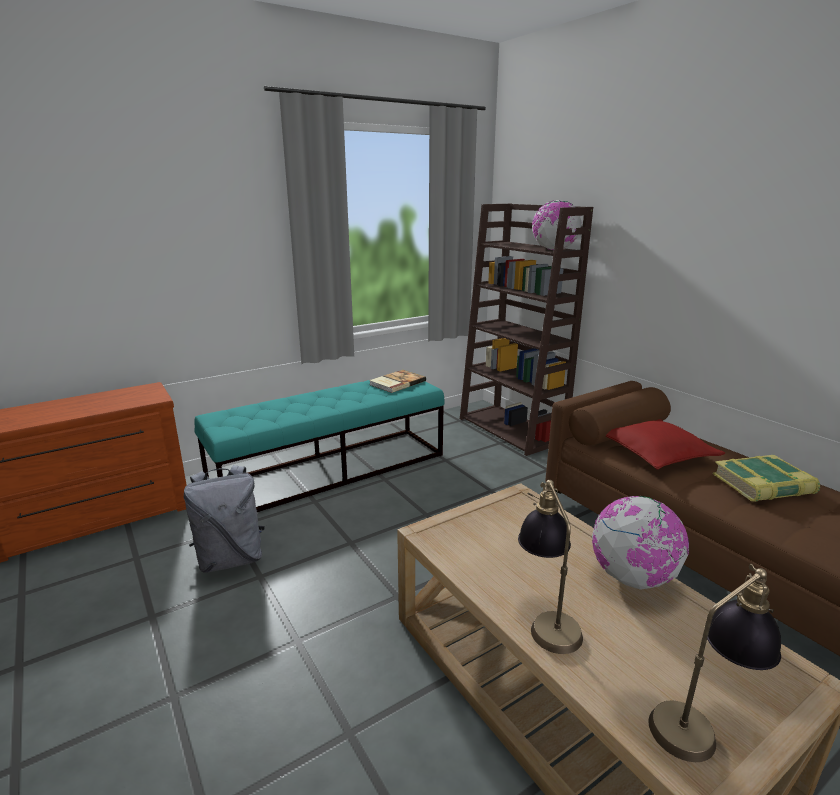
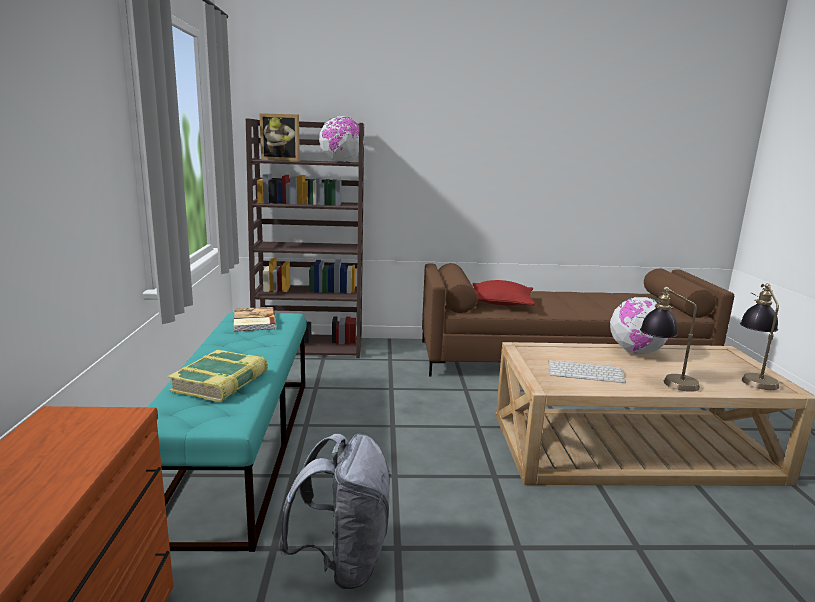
camera: 60 degrees left, 5 degrees down
(502, 550) = (586, 372): none -> keyboard
(513, 244) = (282, 160): none -> picture frame
(763, 485) = (562, 298): book -> book (221, 382)

